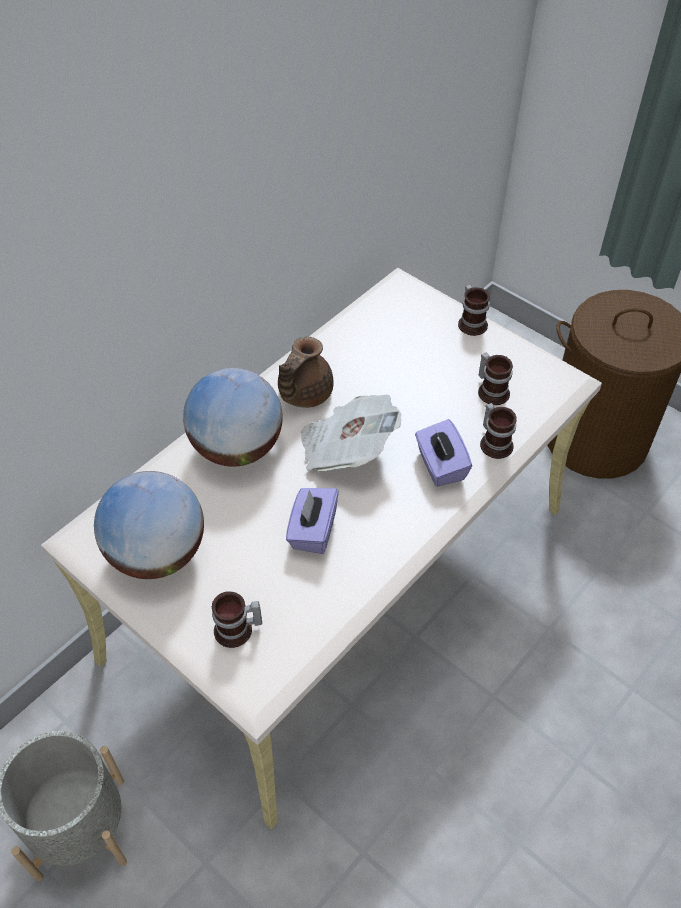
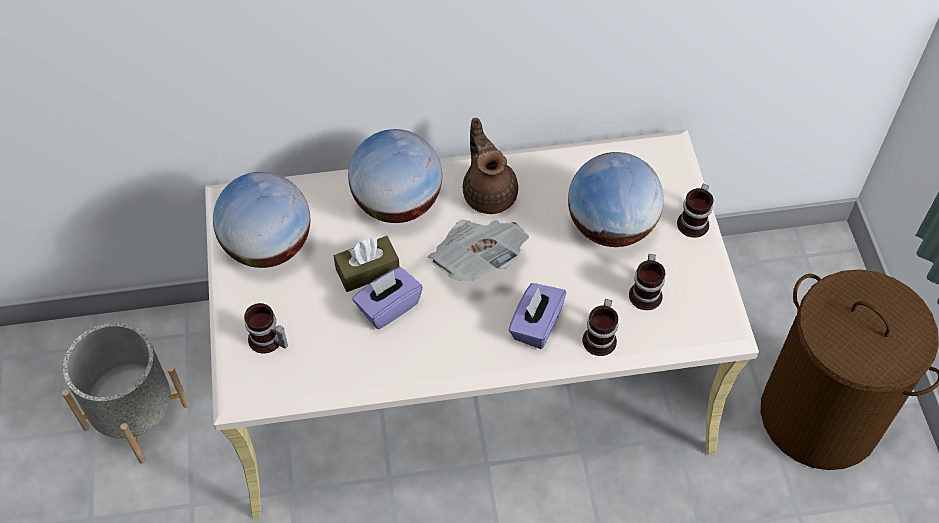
camera: 40 degrees right, 5 degrees up
(266, 515) = (367, 270): none -> brown tissue box
(303, 394) = (489, 193): brown teapot -> brown teapot turned 90 degrees clockwise
(419, 361) = (611, 226): none -> globe

